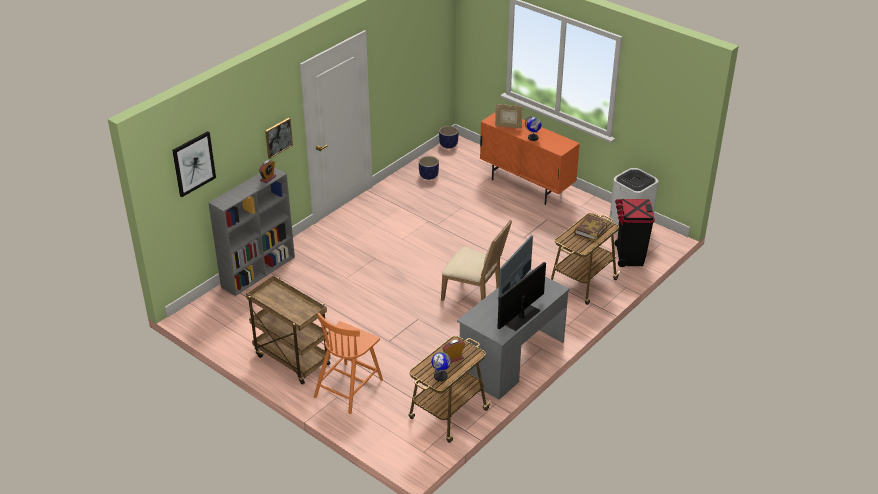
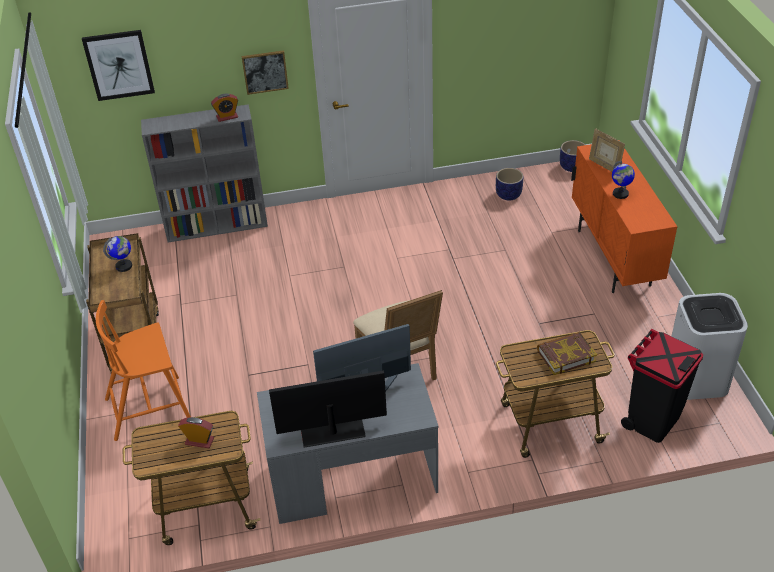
camera: 40 degrees right, 5 degrees up
(440, 376) = (158, 456): globe -> globe (124, 266)

